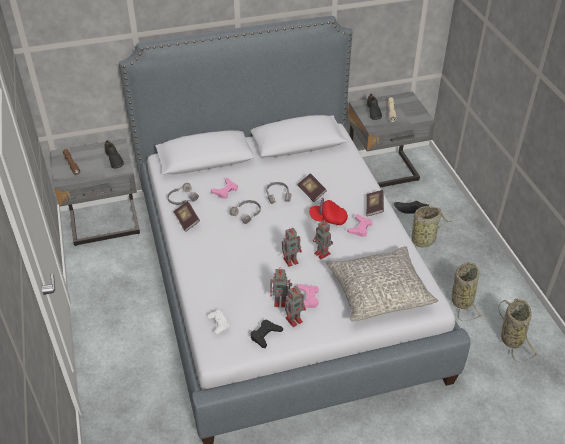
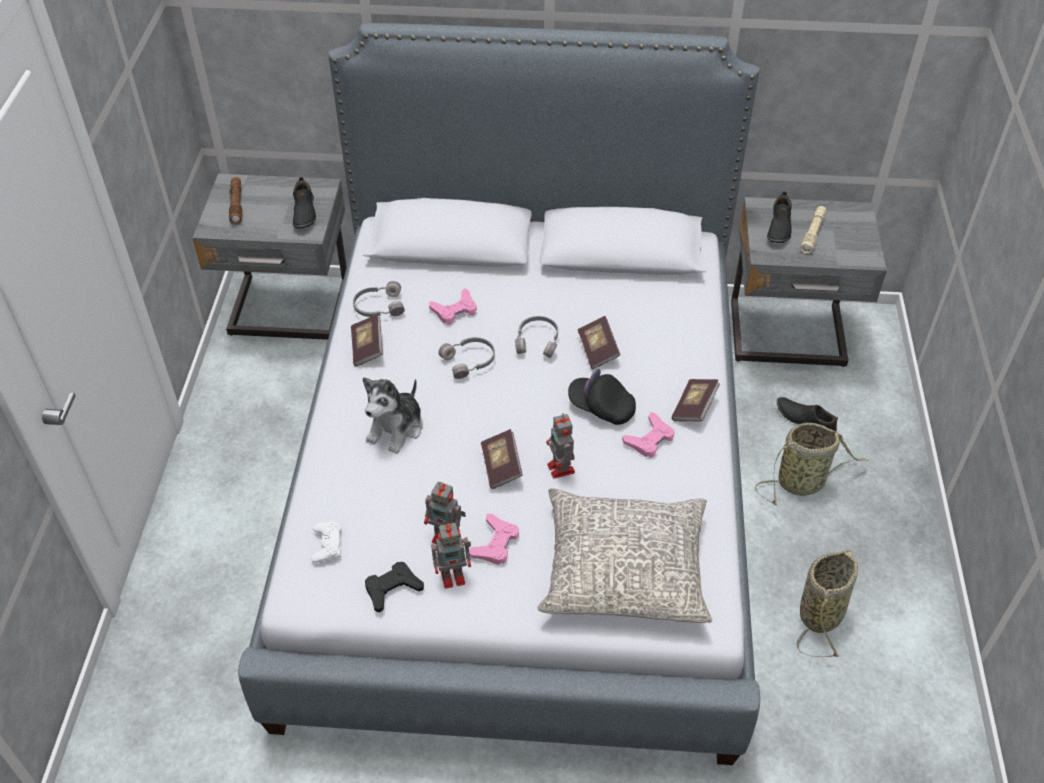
camera: 20 degrees right, 5 degrees up
(225, 256) = (396, 428): none -> plush toy
(291, 260) = (501, 466): toy robot -> book
(328, 219) = (601, 407): red cap -> black cap
(511, 337) = (880, 712): basket -> none

